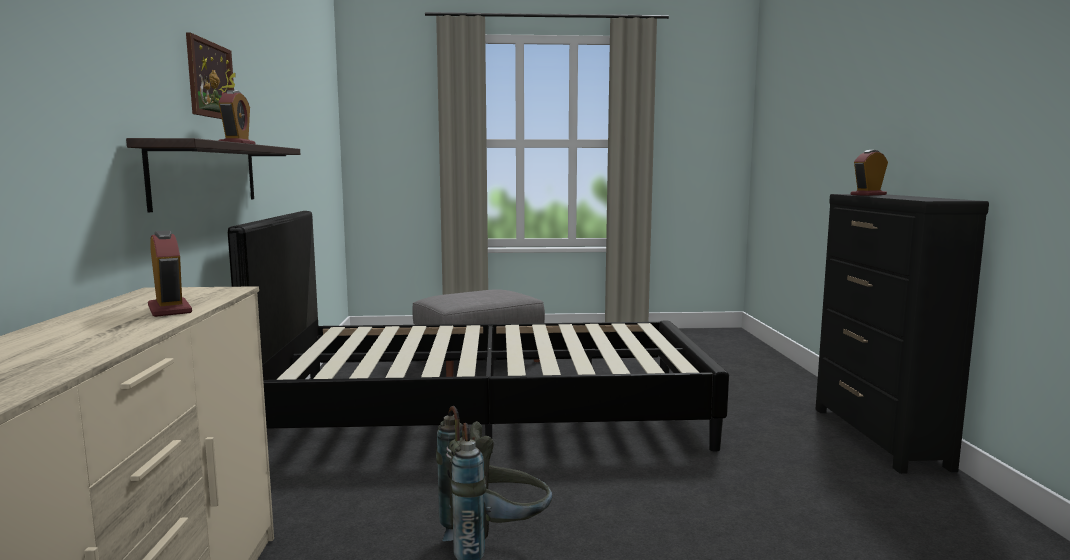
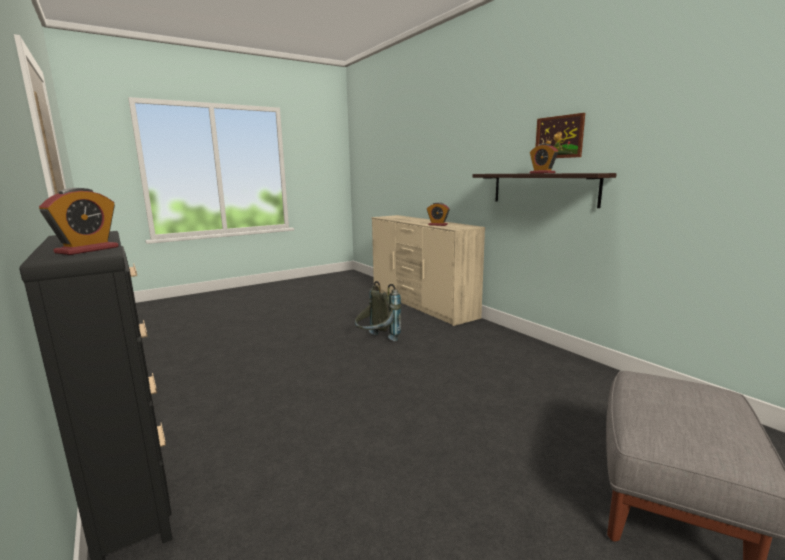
camera: 150 degrees right, 5 degrees up
(490, 416) = (486, 404): black bed -> none

